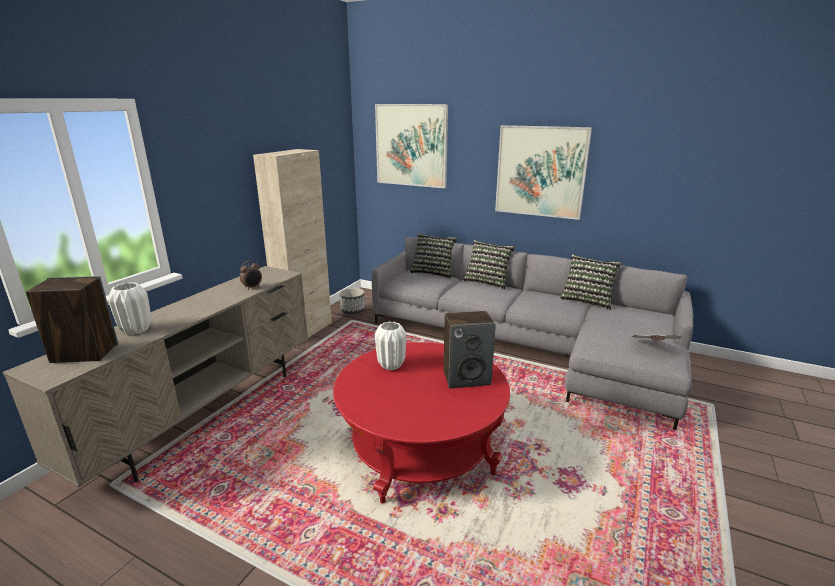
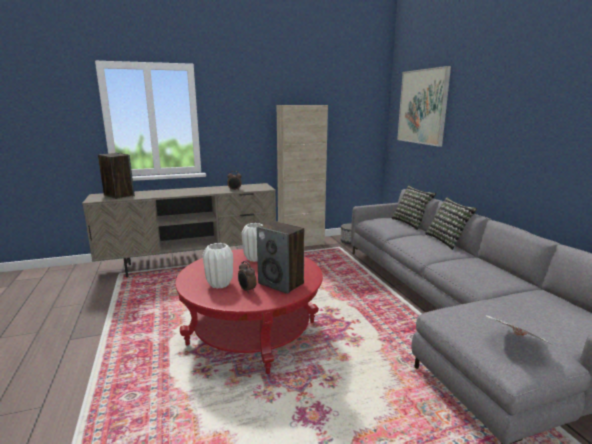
camera: 45 degrees right, 5 degrees down
(136, 330) = (151, 193): white vase -> white vase (219, 284)
(455, 400) = (247, 290): none -> alarm clock
(540, 171) = (520, 131): picture -> none
(587, 300) = (530, 284): pillow -> none

